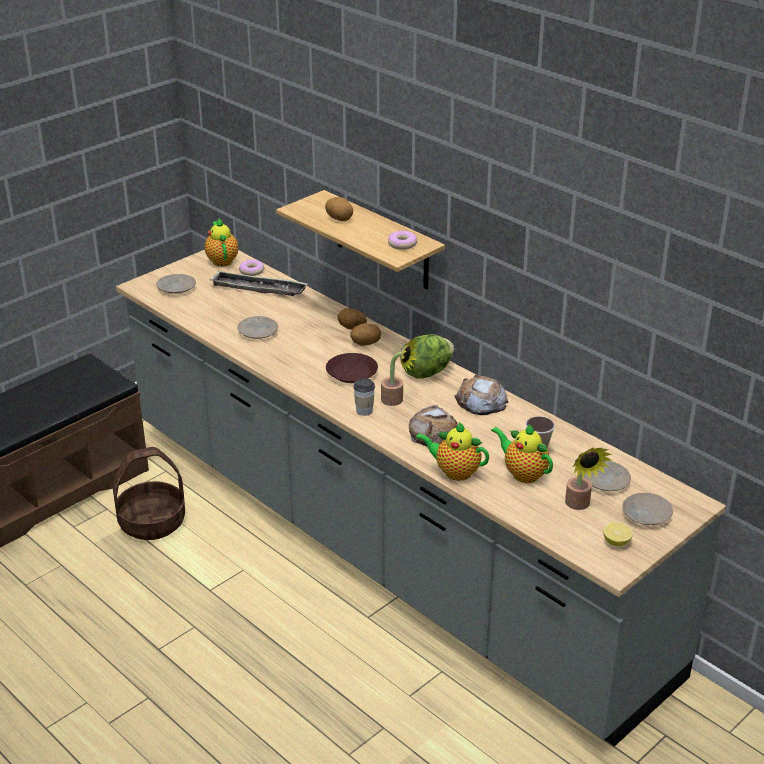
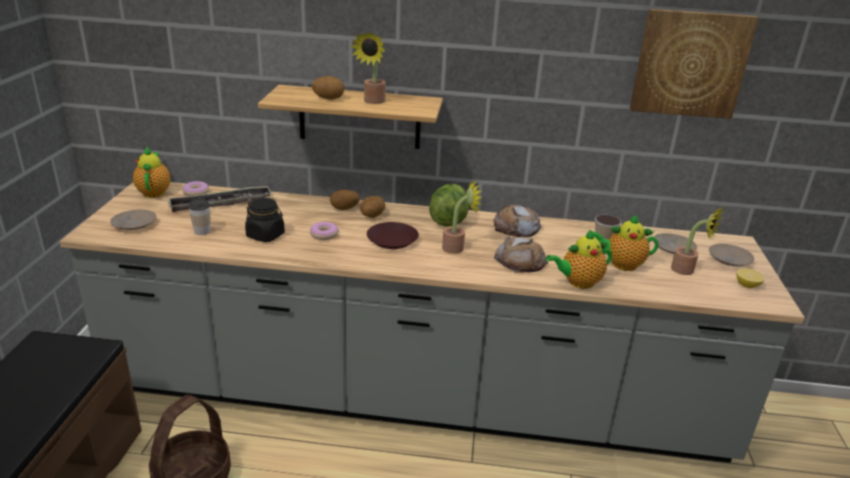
camera: 40 degrees left, 5 degrees down
(222, 260) = (154, 192): teapot -> teapot turned 45 degrees clockwise
(258, 332) = (265, 235): beige plate -> black jar
(364, 411) = (445, 264): cup -> cup (202, 231)
(371, 233) = (373, 102): none -> potted plant
(402, 244) = (411, 103): donut -> donut (324, 235)
(656, 282) = (690, 63): none -> picture

